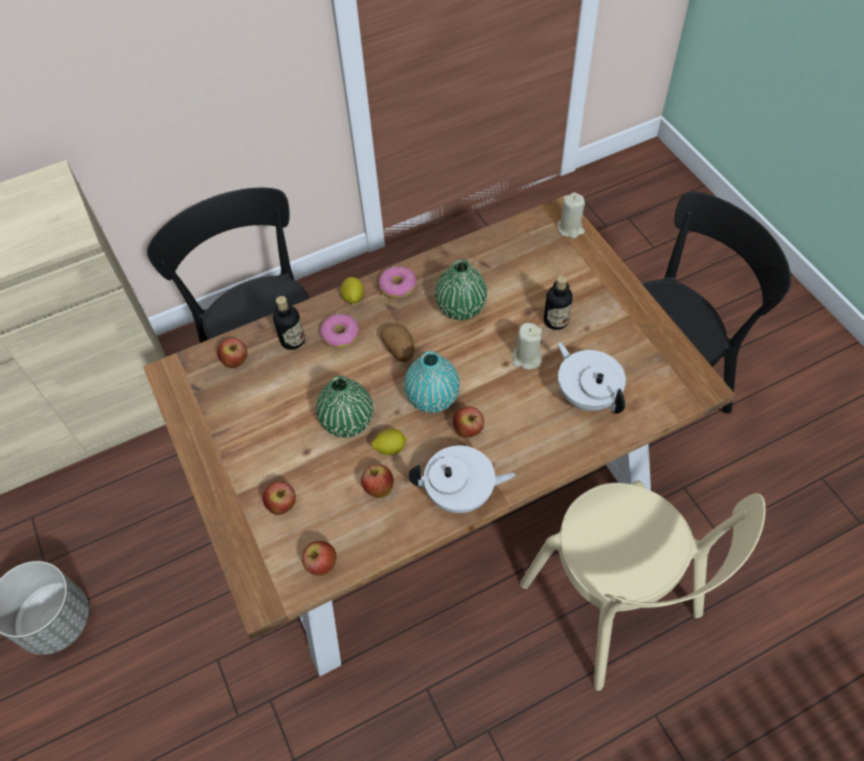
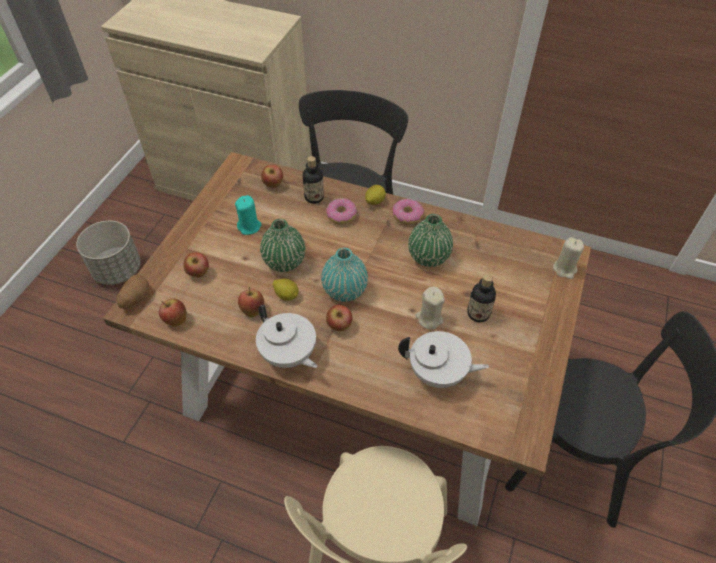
camera: 45 degrees right, 5 degrees down
(269, 420) = (249, 226): none -> turquoise candle
(399, 350) = (362, 250): potato -> potato (135, 299)
(587, 395) = (438, 374): white teapot -> white teapot turned 90 degrees clockwise

